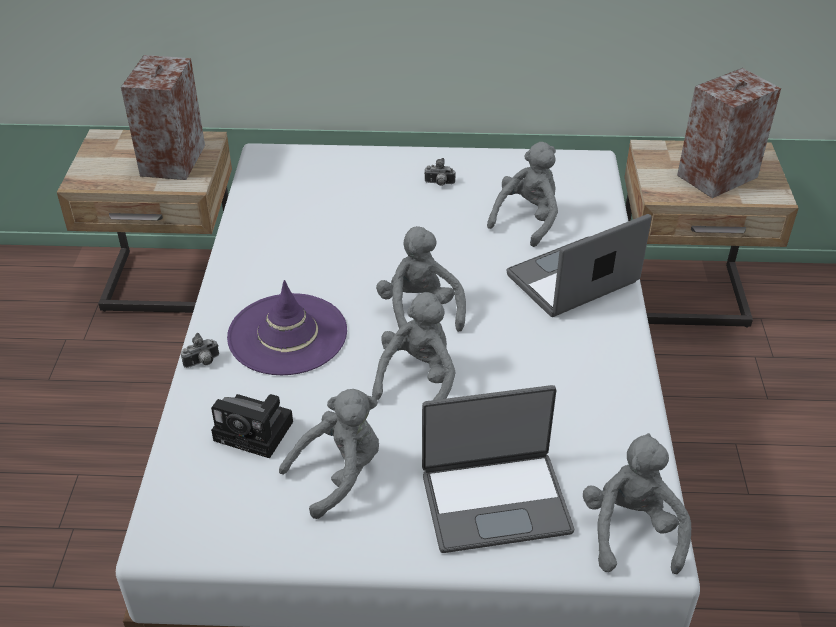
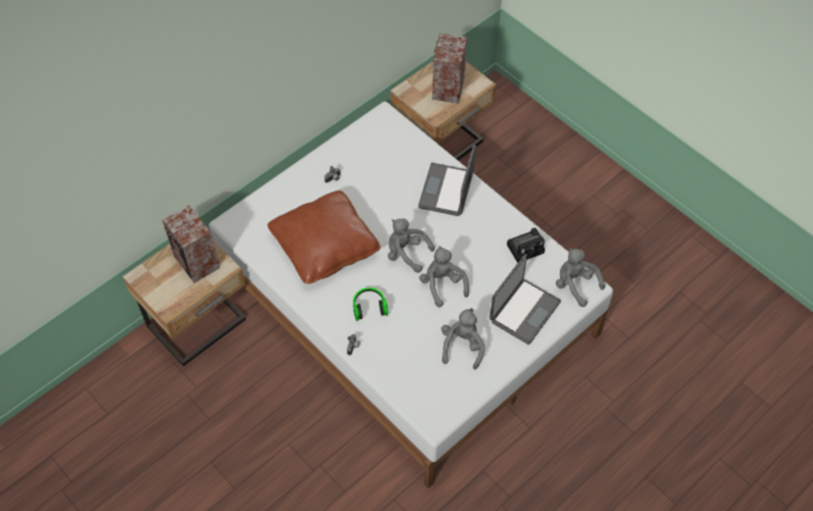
camera: 45 degrees left, 15 degrees up
(257, 431) = (413, 356): camera -> camera (526, 248)
(287, 334) = (369, 307): purple hat -> headphones
(331, 238) = (325, 246): none -> brown pillow
(527, 219) = (394, 171): grey plush toy -> none

